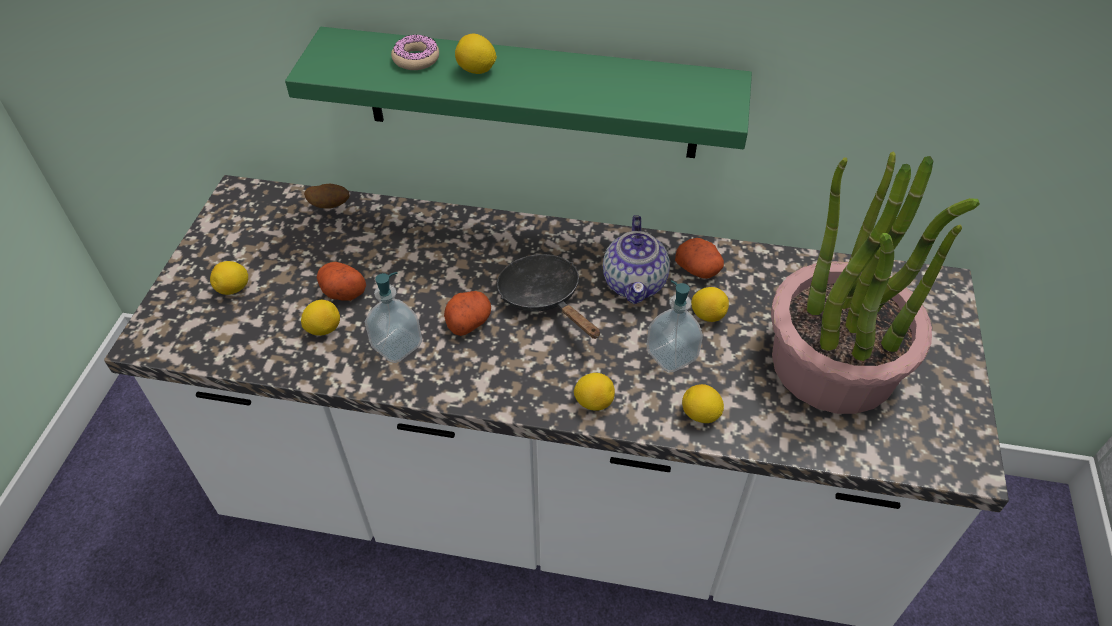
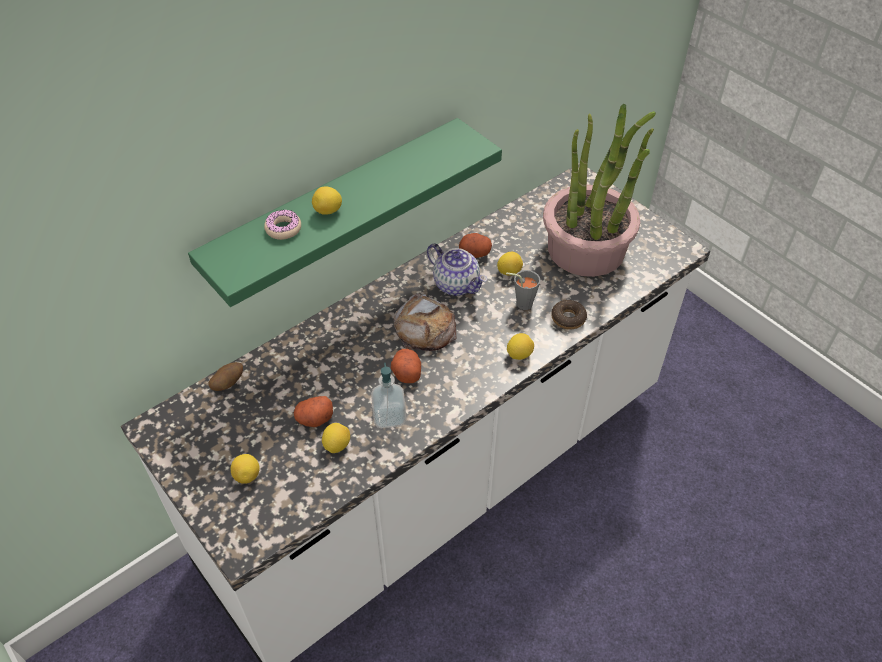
camera: 50 degrees left, 0 degrees up
(544, 298) = (425, 328): black frying pan -> bread
(671, 355) = (520, 303): soap dispenser -> grey cup
(700, 415) = (568, 318): lemon -> donut

